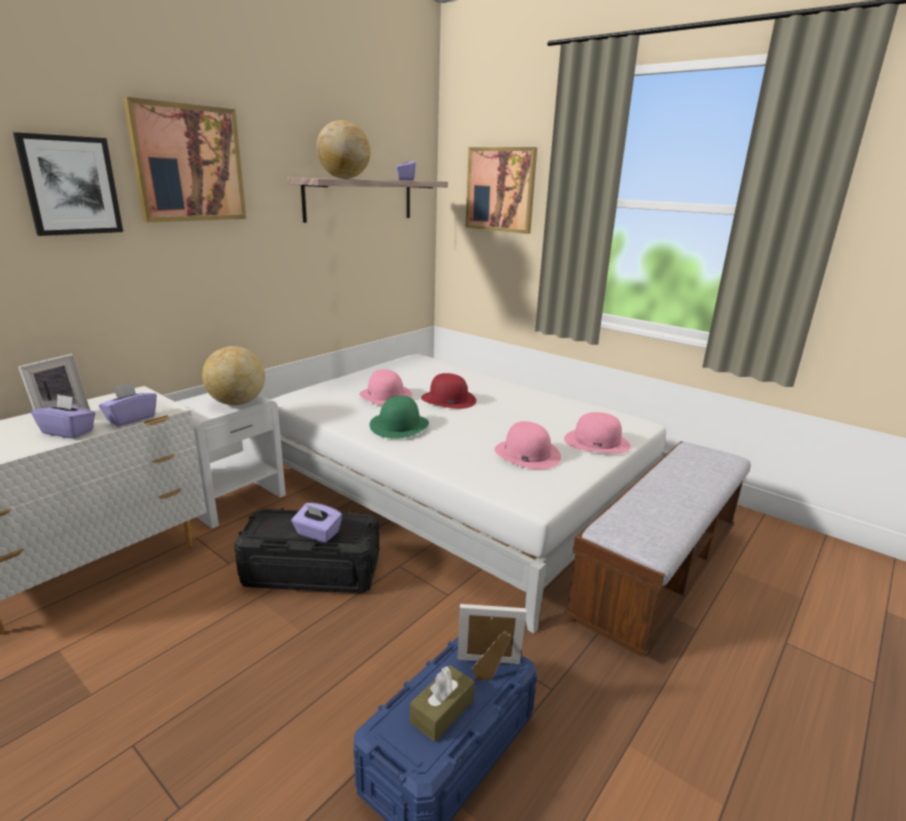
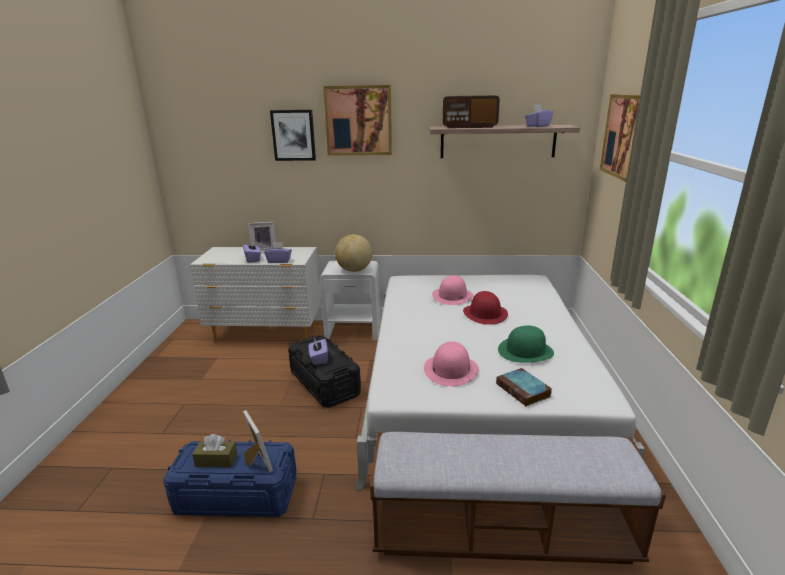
camera: 55 degrees right, 0 degrees up
(344, 178) = (469, 127): globe -> radio
(399, 425) = (418, 316): green hat -> green hat (525, 351)
(597, 442) = (524, 390): pink hat -> book

